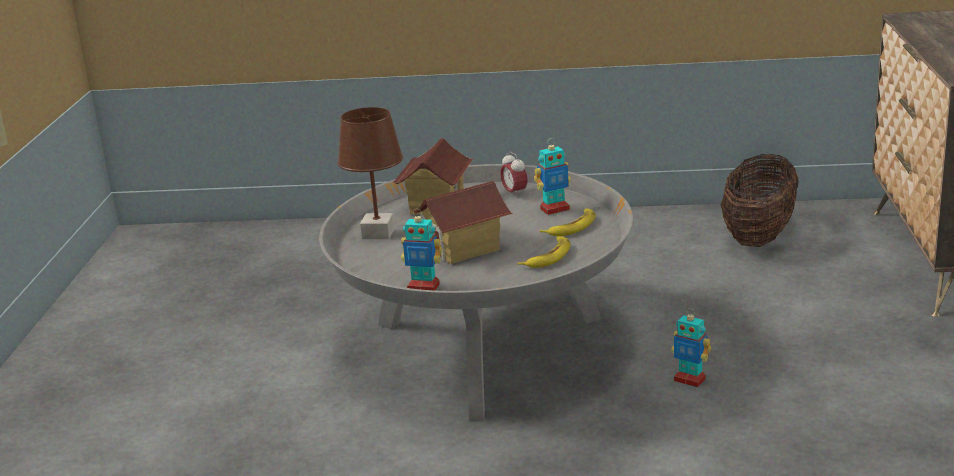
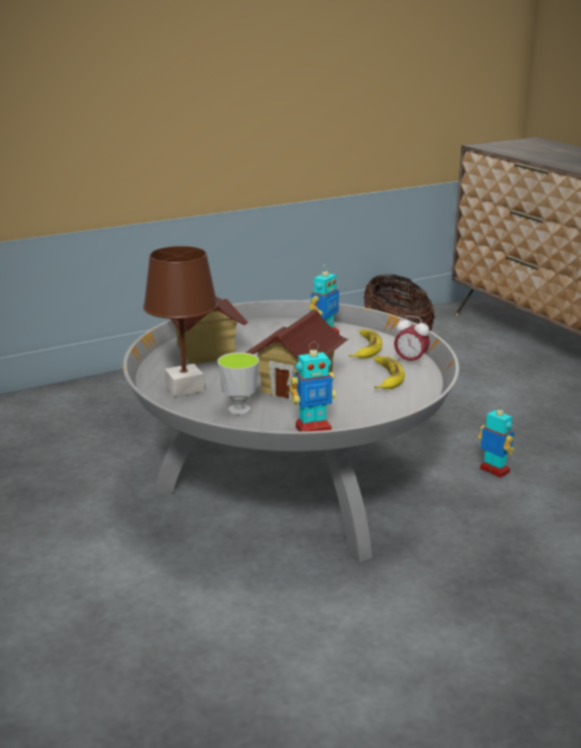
camera: 35 degrees left, 0 degrees up
(393, 259) = (239, 410): none -> cup
(514, 193) = (266, 329): alarm clock -> alarm clock (410, 361)
(690, 379) = (494, 471): toy robot -> toy robot turned 135 degrees counterclockwise

